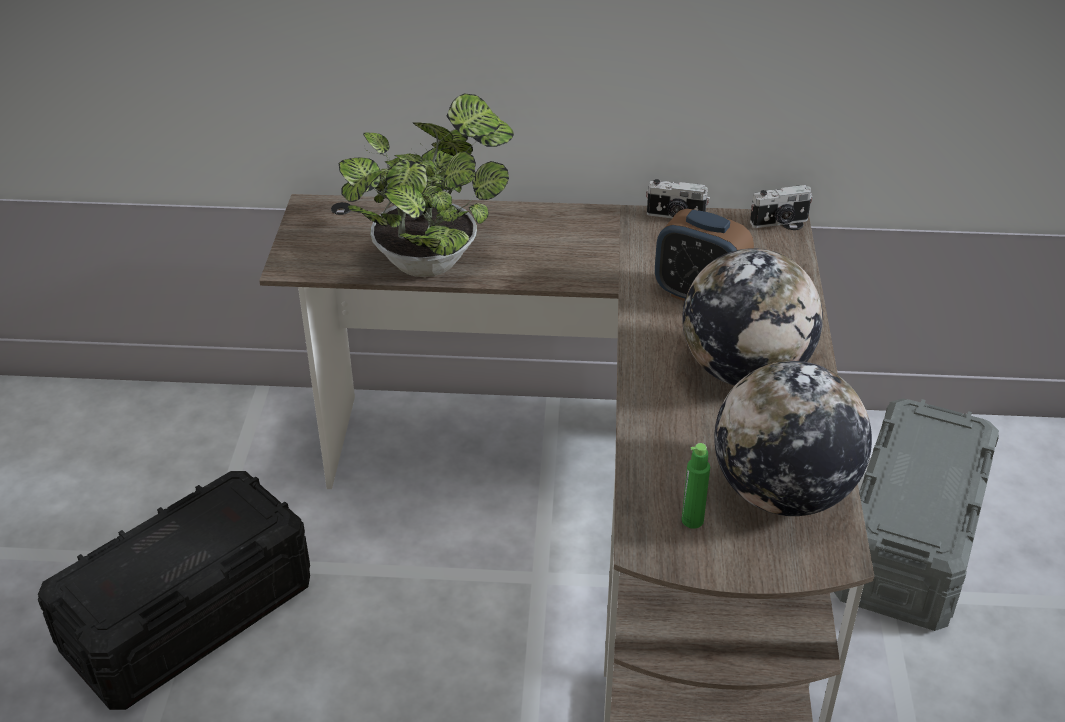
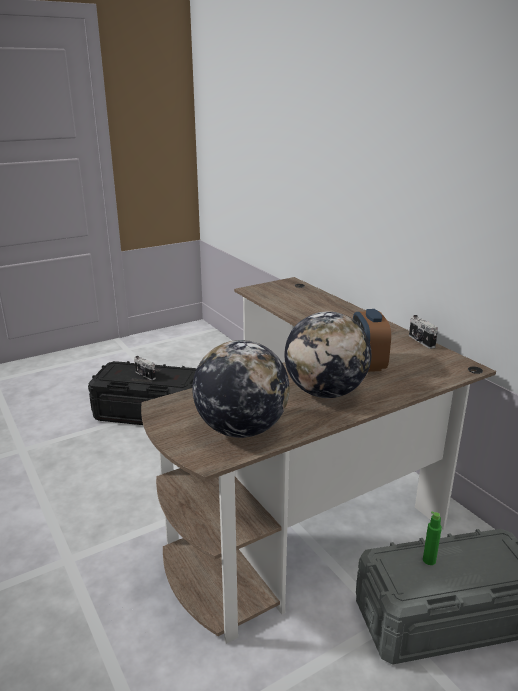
camera: 55 degrees right, 15 degrees down
(432, 259) = (295, 308): potted plant -> none
(692, 520) = (192, 411): green bottle -> green bottle (429, 560)
(779, 222) = (467, 365): camera -> camera (144, 375)

